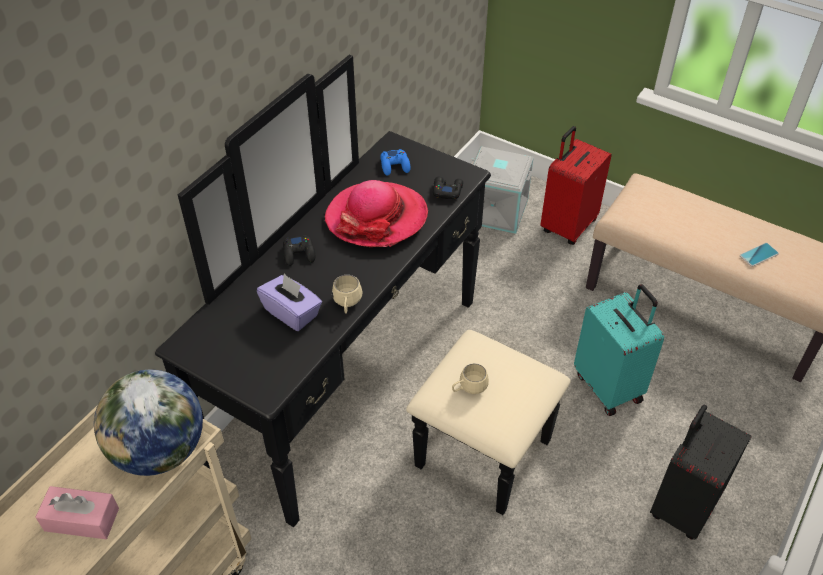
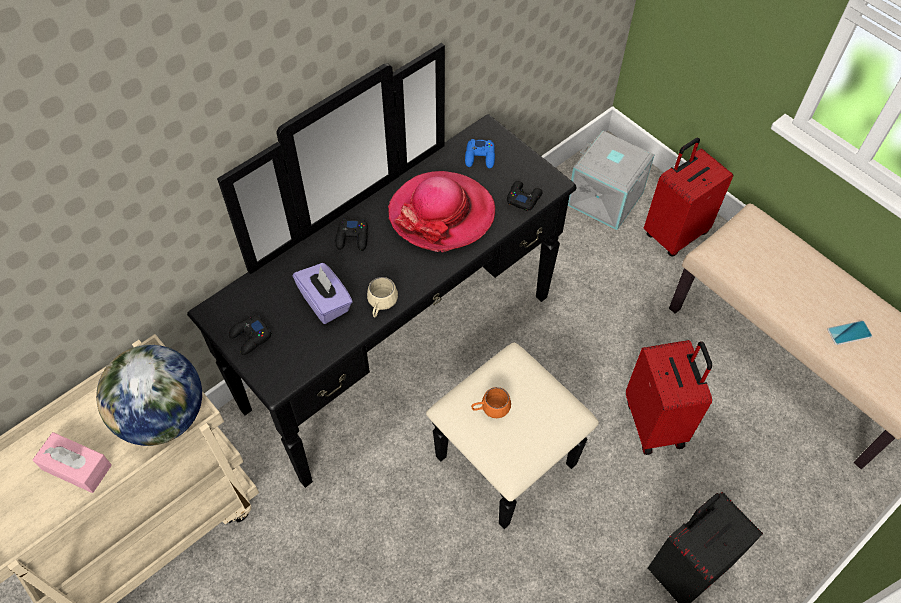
camera: 15 degrees right, 10 degrees up
(228, 359) = (250, 337): none -> black game controller
(468, 389) = (490, 409): beige mug -> orange mug
(609, 386) = (656, 423): turquoise suitcase -> red suitcase

